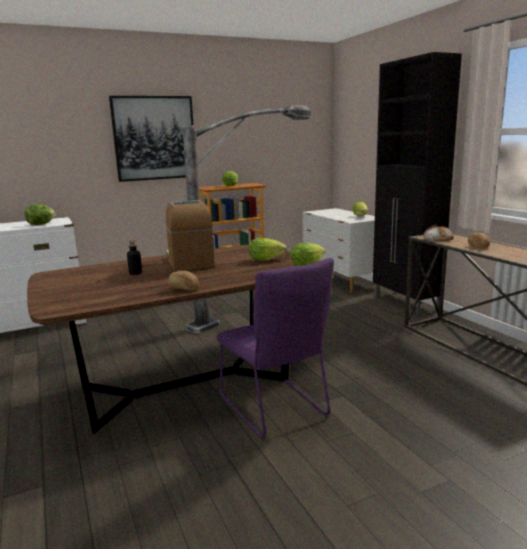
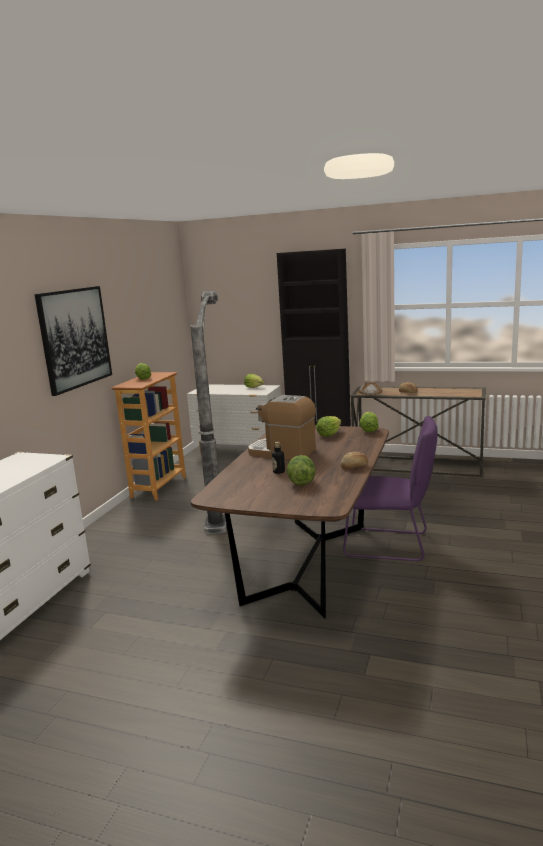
camera: 45 degrees left, 0 degrees up
(41, 224) = (32, 466): lettuce -> lettuce (301, 482)

